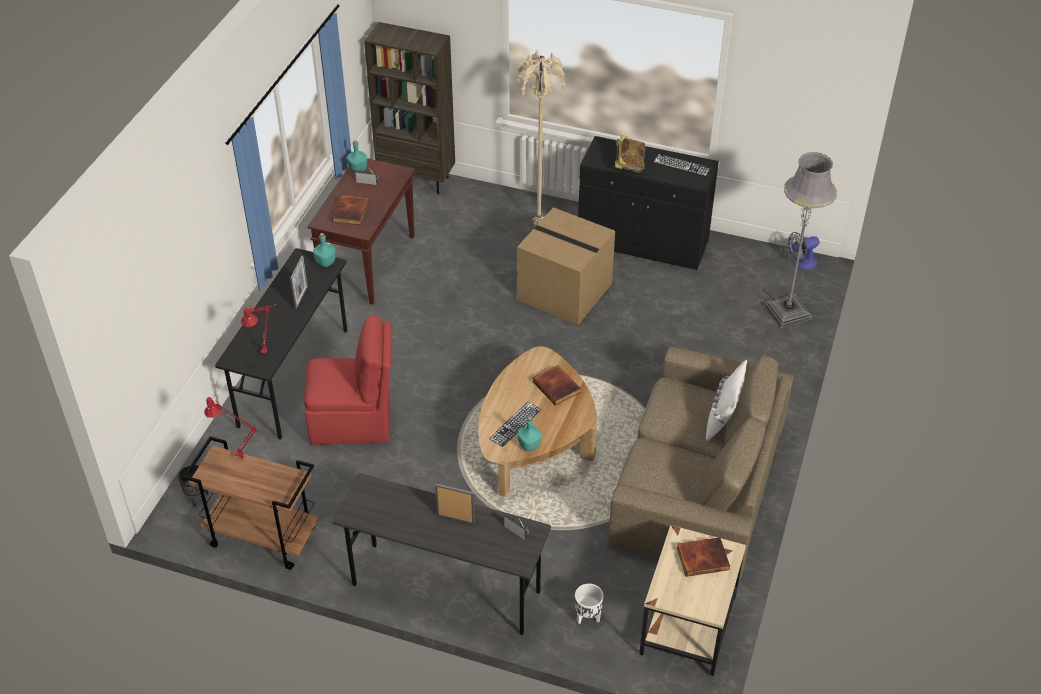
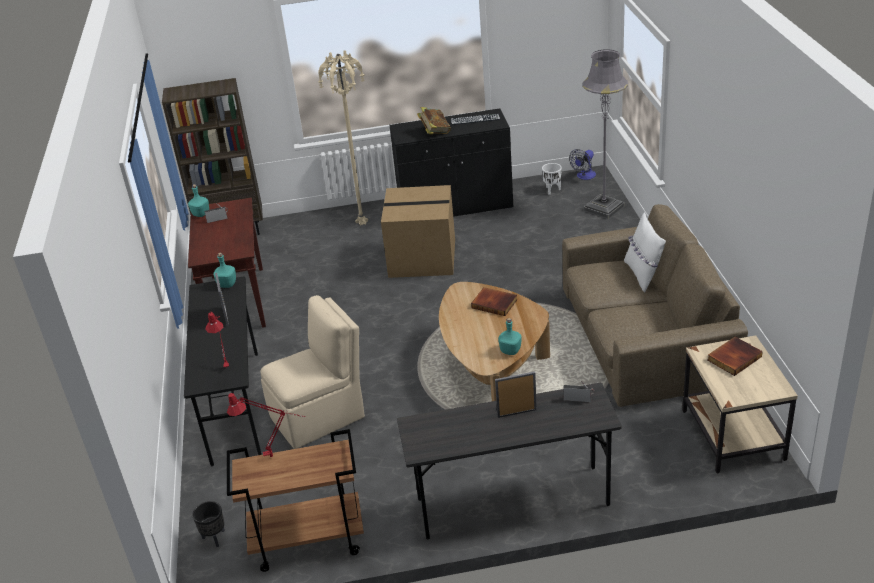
camera: 25 degrees left, 10 degrees down
(351, 212) = (221, 243): book -> none
(353, 422) = (319, 416): red chair -> beige chair
(515, 424) = (484, 341): keyboard -> none
(588, 617) = (650, 466): white planter -> white planter (552, 190)

